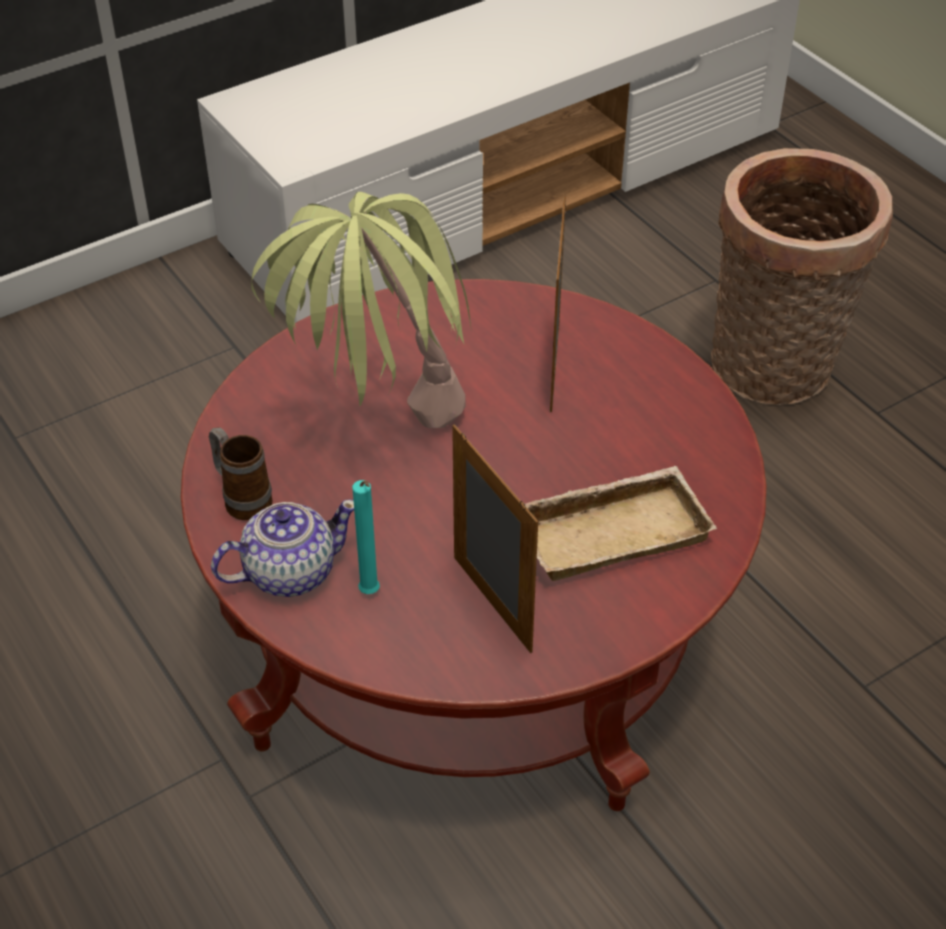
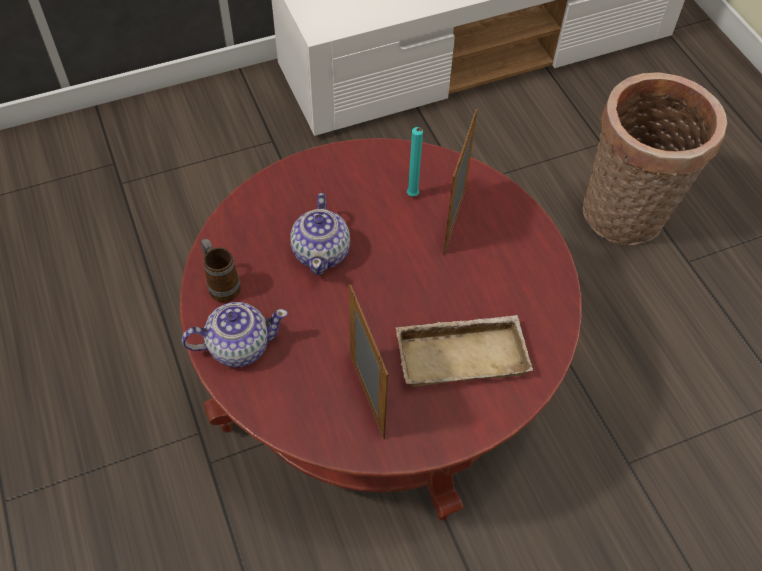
camera: 10 degrees right, 10 degrees up
(370, 594) = (288, 373): turquoise candle -> turquoise candle (413, 196)
(377, 435) = (322, 252): potted plant -> teapot

